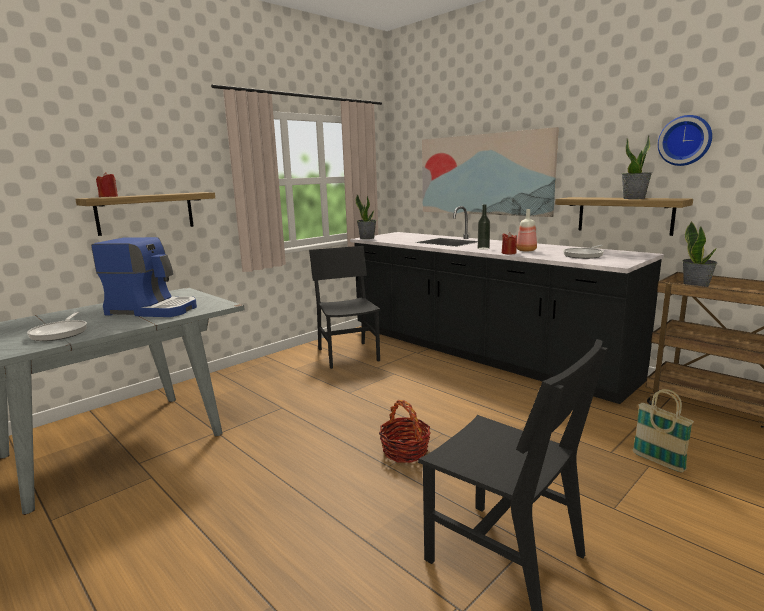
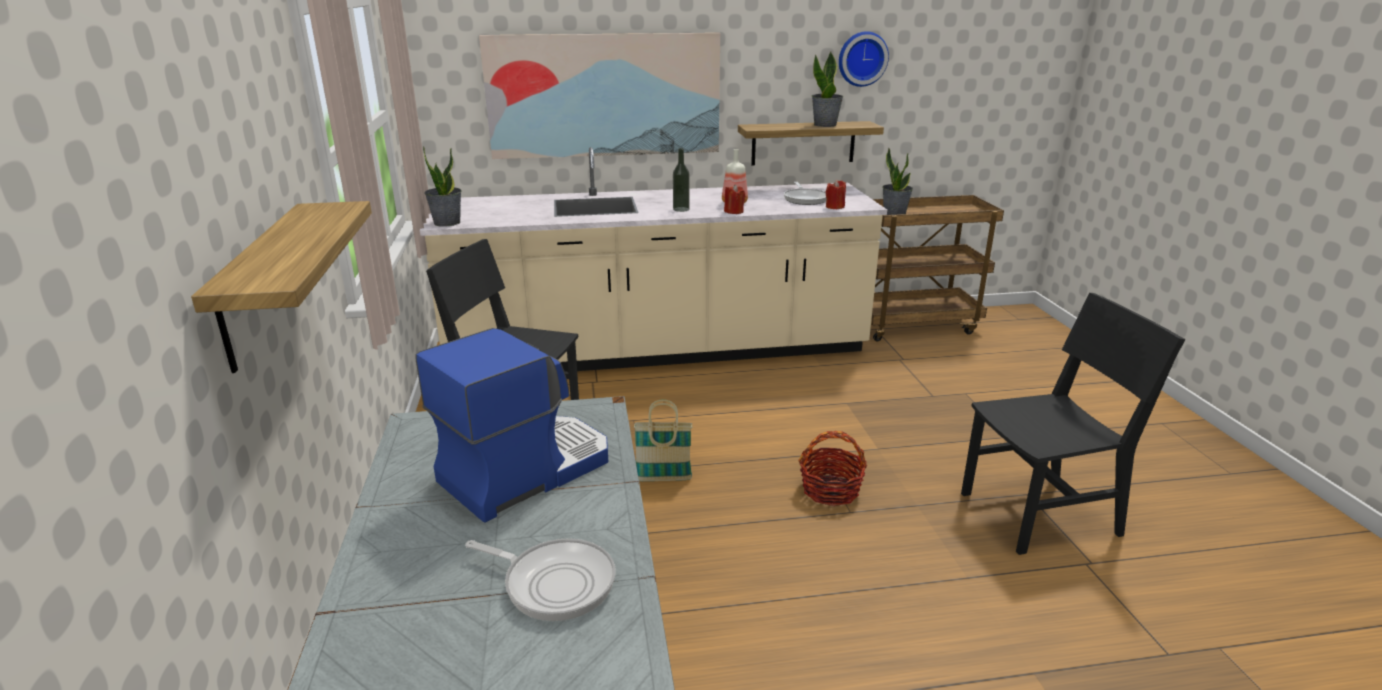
camera: 55 degrees left, 10 degrees up
(109, 197) = (271, 269): red candle -> red candle (835, 207)
(479, 353) = (659, 351): black counter -> beige counter
(658, 462) = (963, 387): basket -> basket (663, 479)

